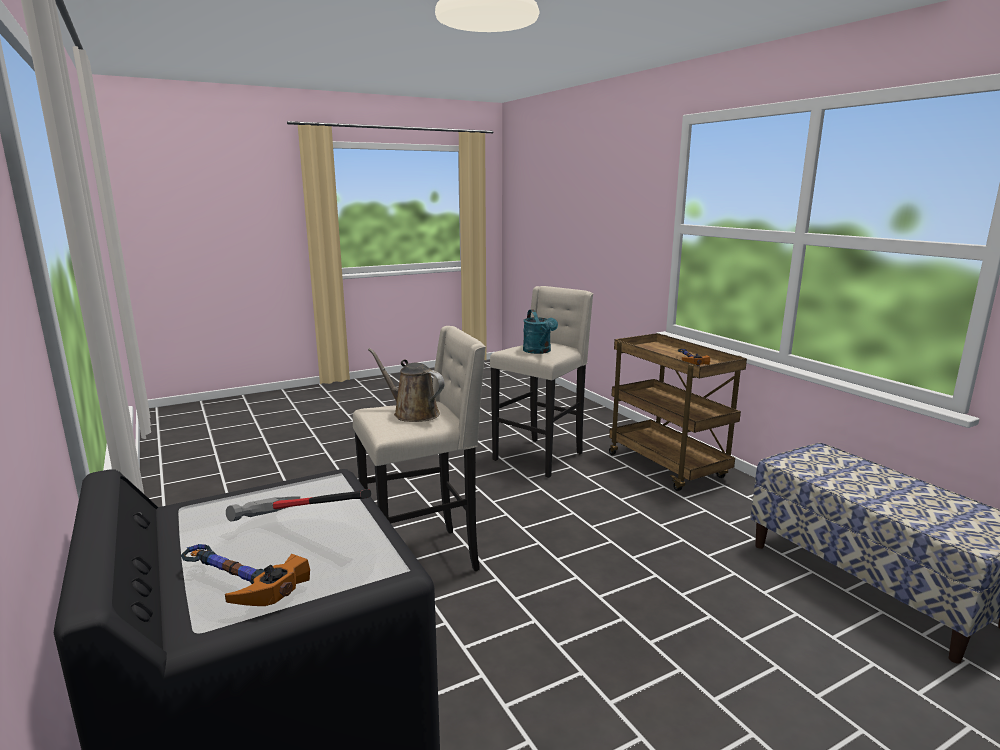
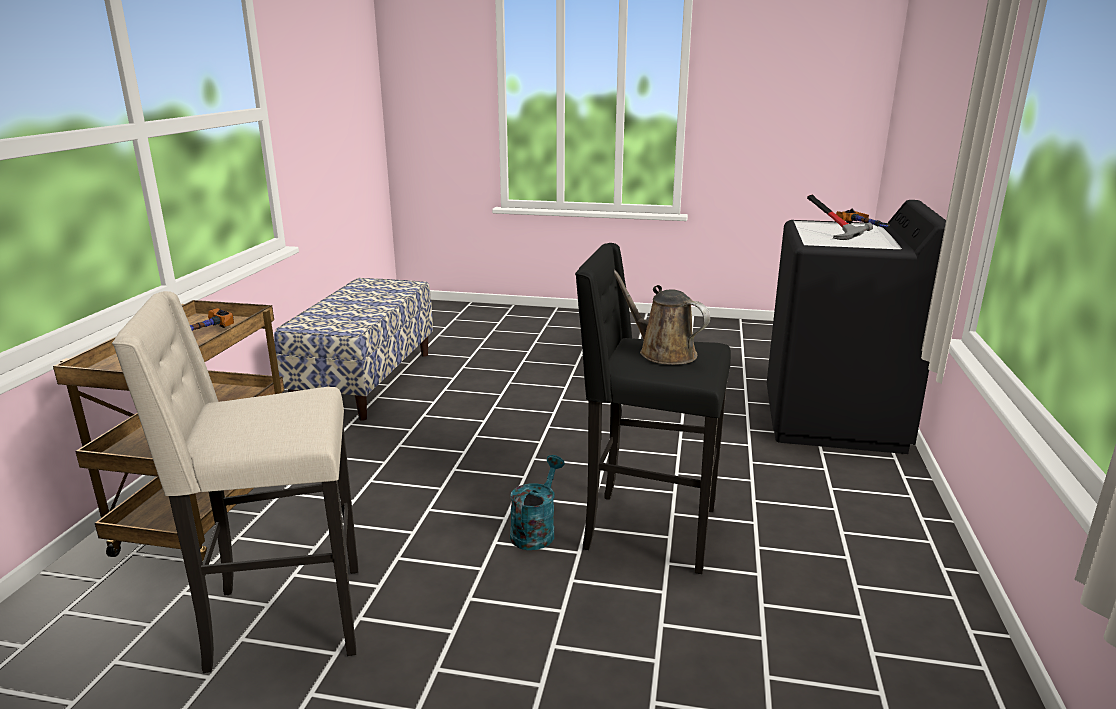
camera: 140 degrees left, 5 degrees up
(412, 413) = (662, 352): brown watering can -> brown watering can turned 150 degrees clockwise
(423, 559) = (646, 530): beige stool -> black stool
(539, 351) = (290, 405): turquoise watering can -> turquoise watering can (536, 530)

